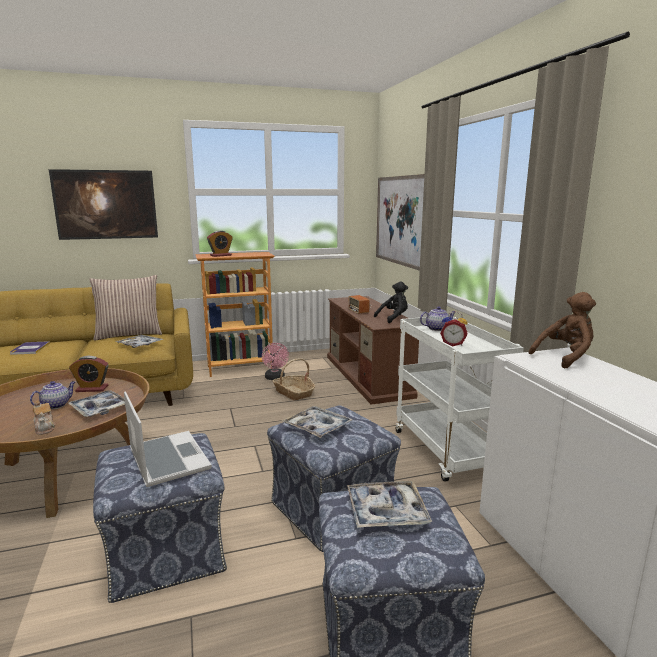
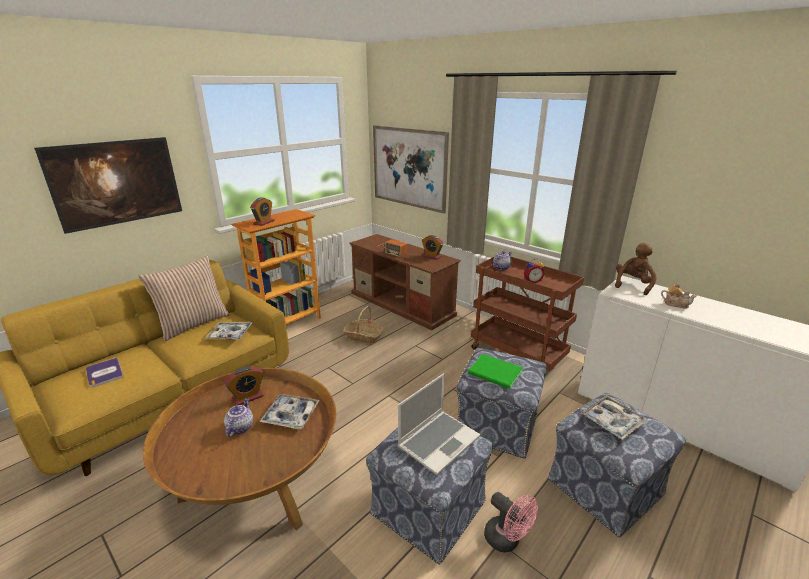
camera: 30 degrees left, 10 degrees up
(45, 428) = (270, 454): teapot -> teapot (675, 304)
(167, 459) = (438, 441): laptop -> laptop turned 105 degrees clockwise
(275, 378) = (332, 326): pink fan -> pink fan (507, 540)
(317, 427) = (496, 373): tray -> green book
(393, 318) = (432, 256): black plush toy -> alarm clock
(448, 452) = (518, 354): white cart -> brown cart

